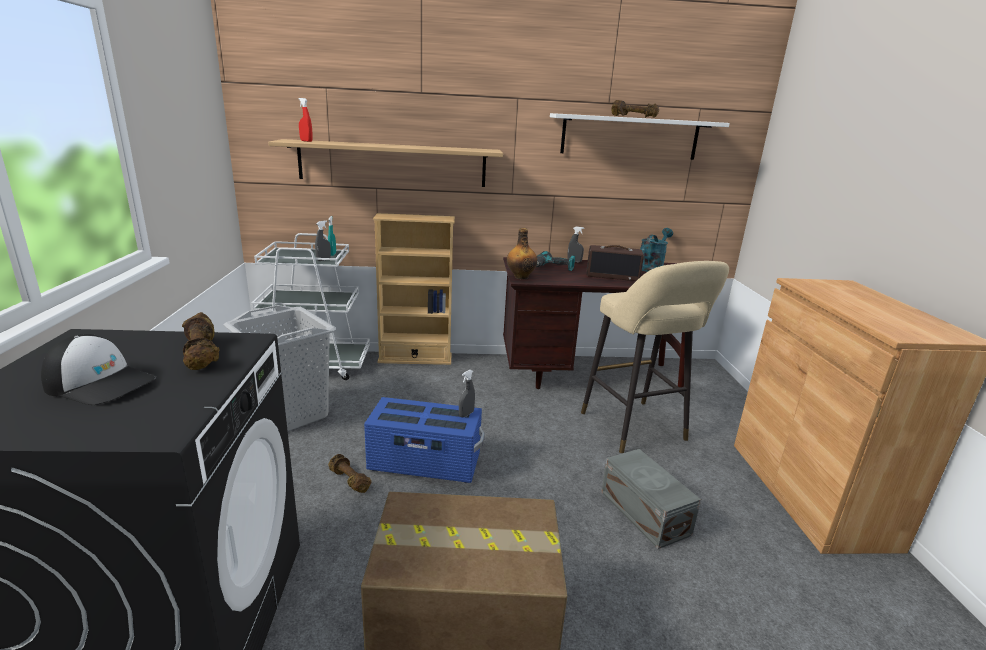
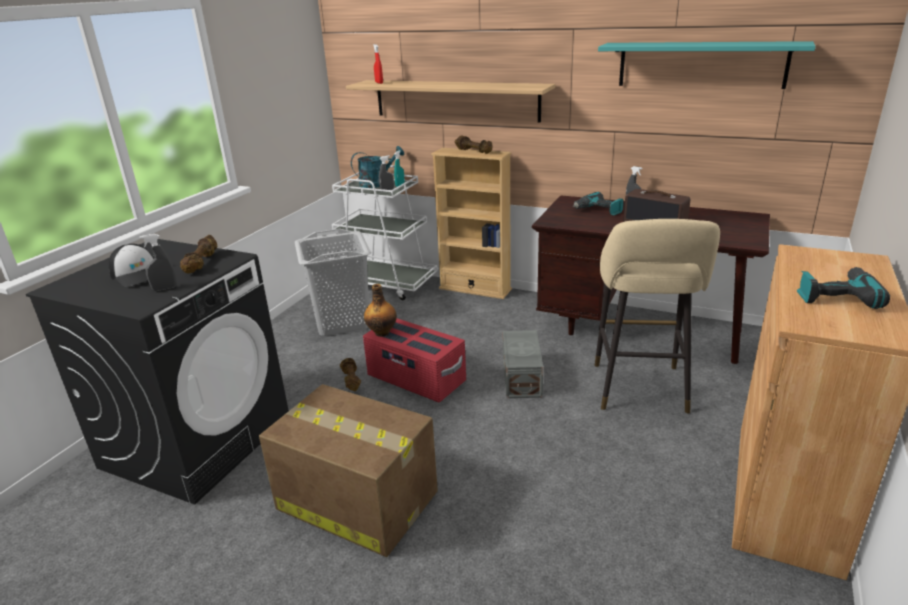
camera: 30 degrees right, 5 degrees up
(425, 463) = (416, 379): blue storage box -> red storage box
(466, 414) = (447, 342): grey spray bottle -> grey spray bottle (164, 288)
(520, 277) = (550, 219): bottle -> bottle (382, 332)
(629, 137) = (701, 64): white shelf -> turquoise shelf
(634, 117) = (698, 43): brown dumbbell -> brown dumbbell (474, 151)
(644, 514) = (574, 465): grey storage box -> grey storage box (520, 378)
(651, 267) = (720, 217): turquoise watering can -> turquoise watering can (377, 183)
(879, 311) = (836, 295): none -> power drill

